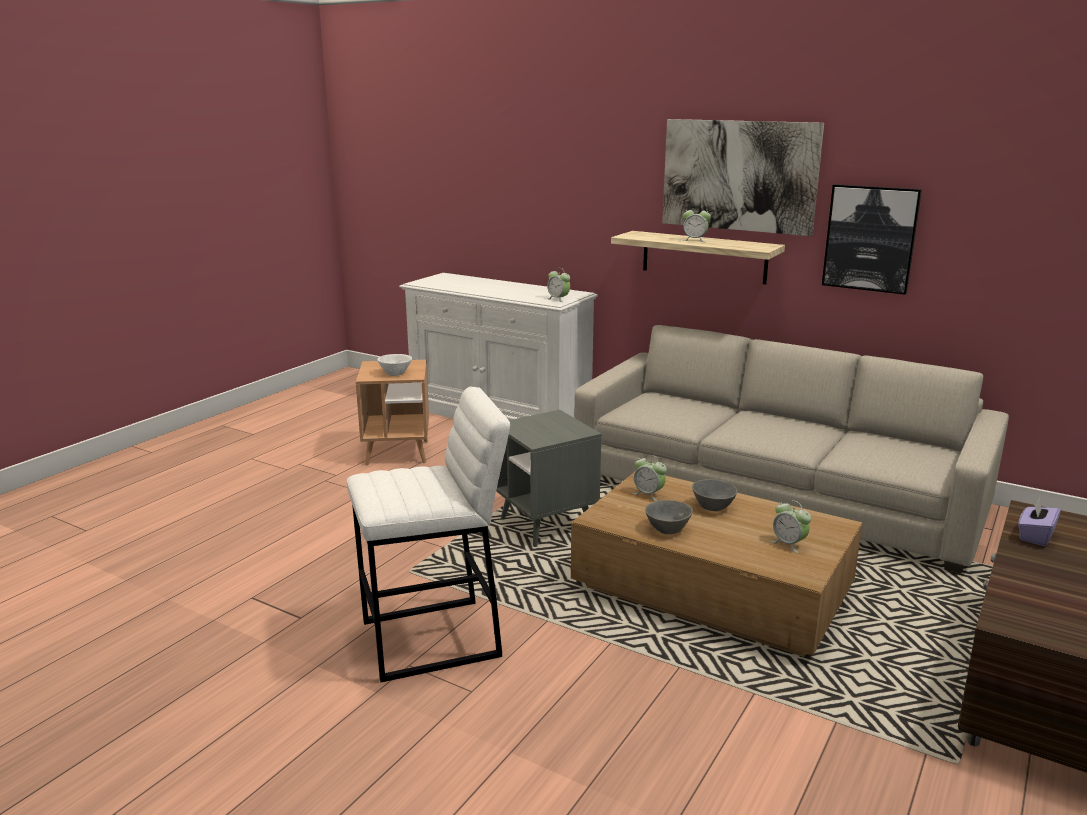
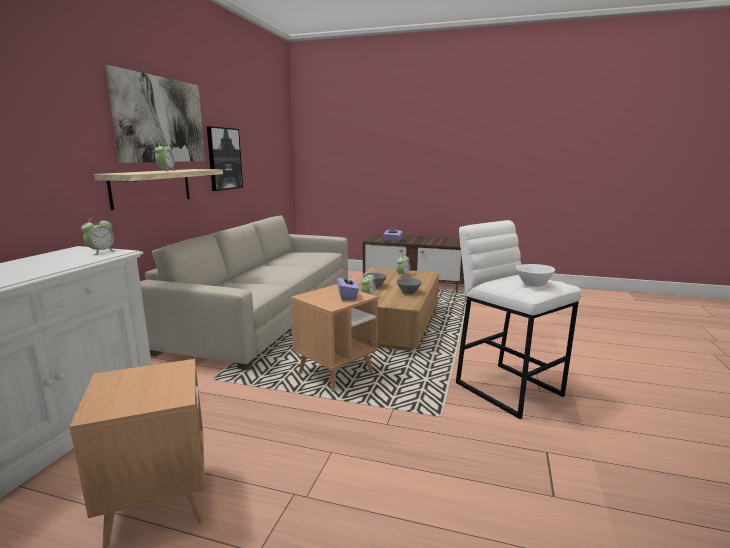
camera: 105 degrees left, 5 degrees down
(396, 373) = (163, 380): white bowl -> white bowl (533, 284)
(540, 434) = (348, 296): none -> purple tissue box
(546, 525) = (335, 373): grey side table -> brown side table

